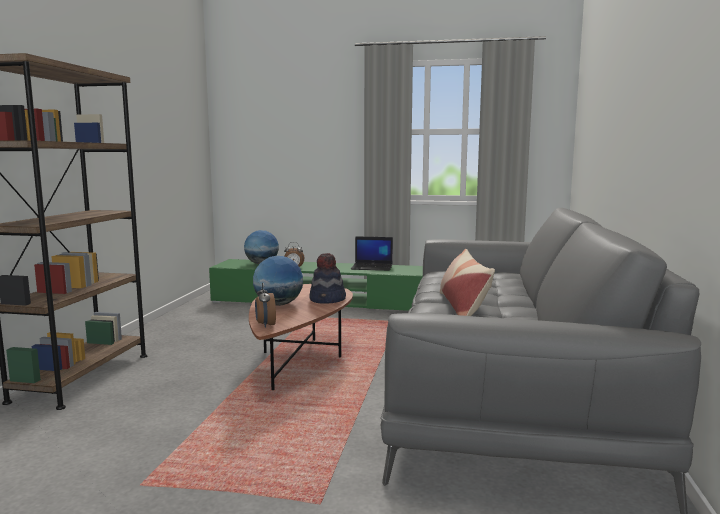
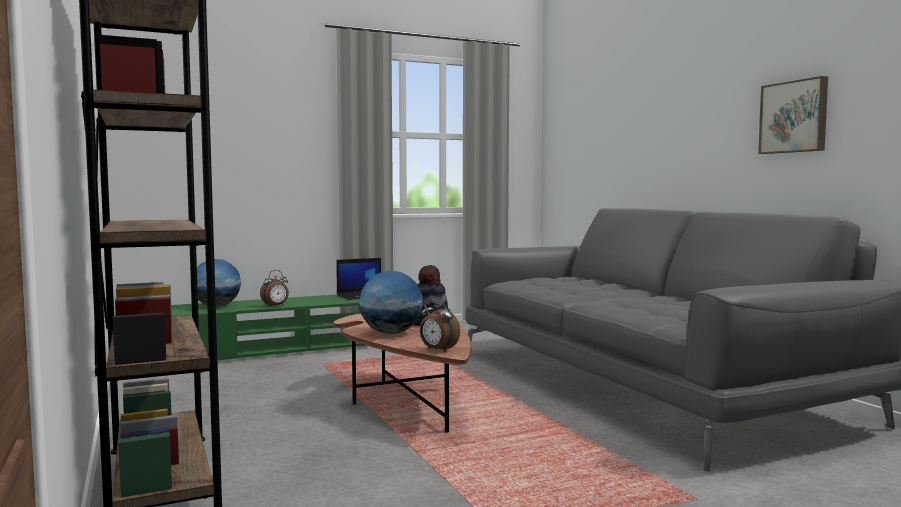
camera: 35 degrees left, 5 degrees down
(463, 307) = (623, 301): pillow -> none
(678, 117) = (794, 117): none -> picture

